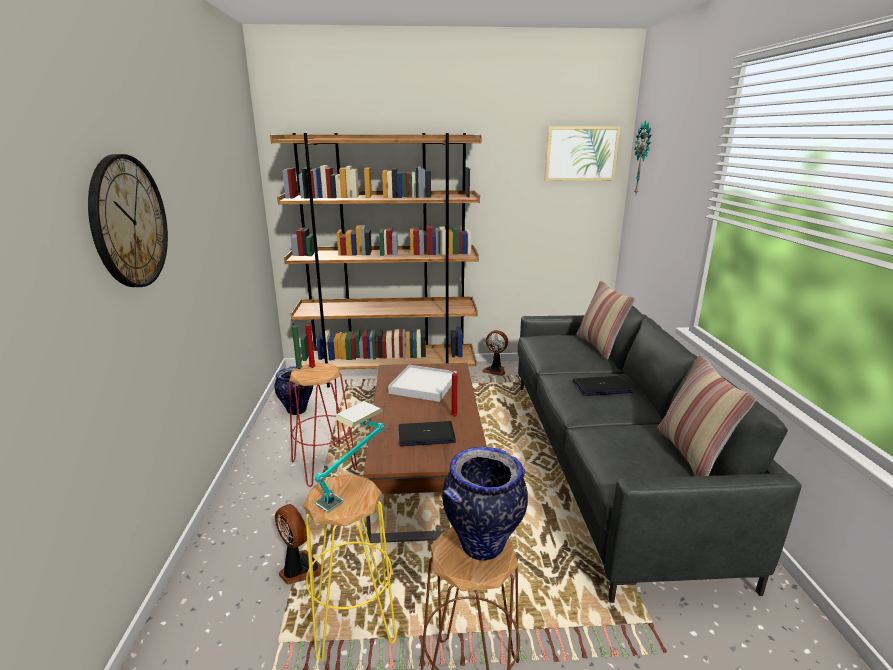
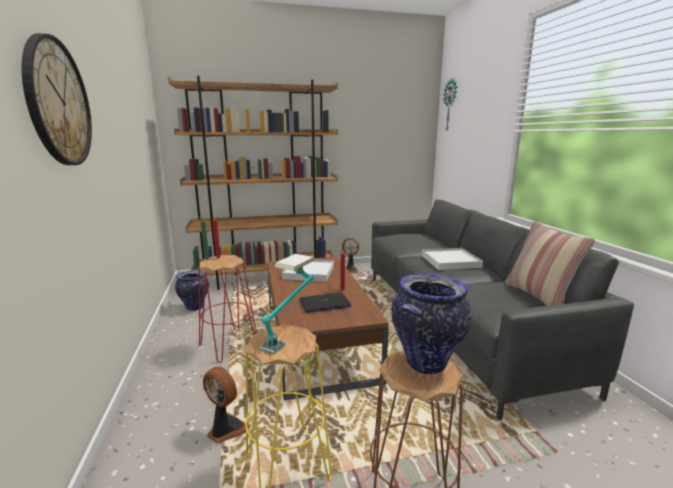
camera: 10 degrees left, 5 degrees down
(581, 153) = (405, 104): picture -> none
(599, 346) = (435, 238): pillow -> none
(601, 387) = (450, 261): laptop -> white tray

